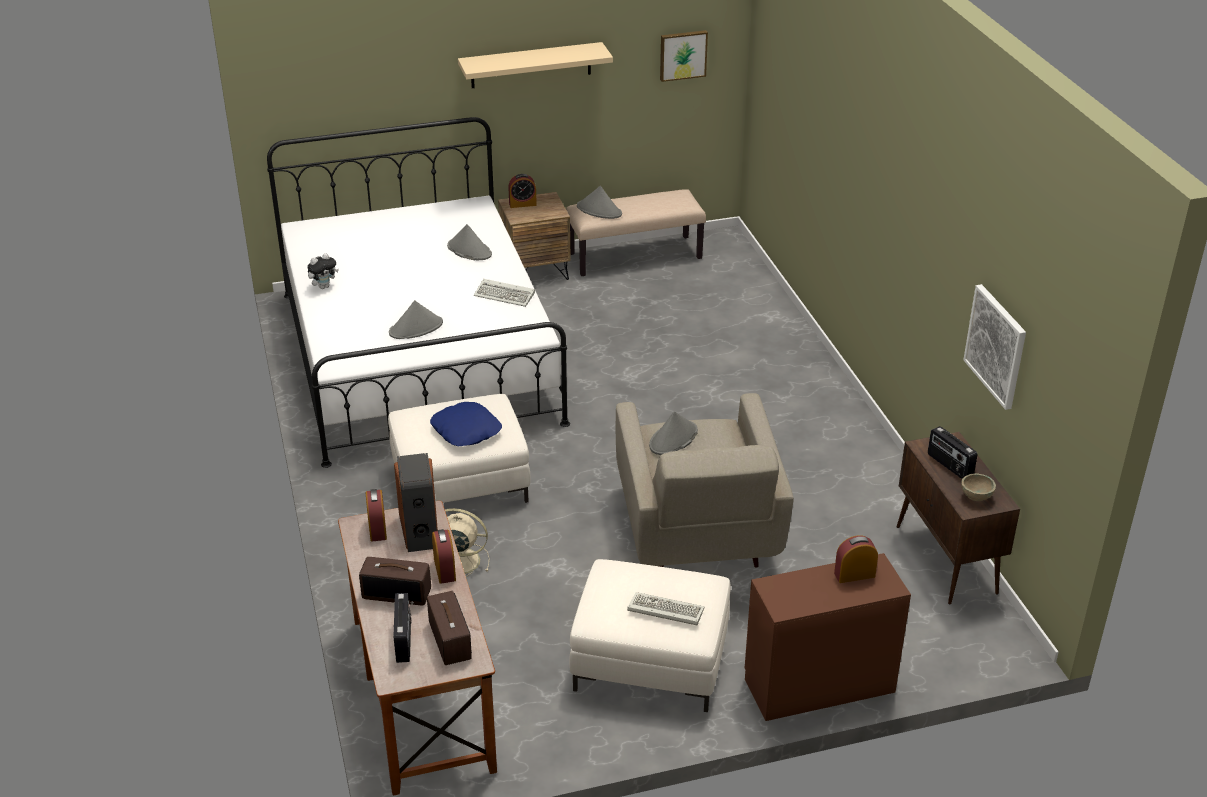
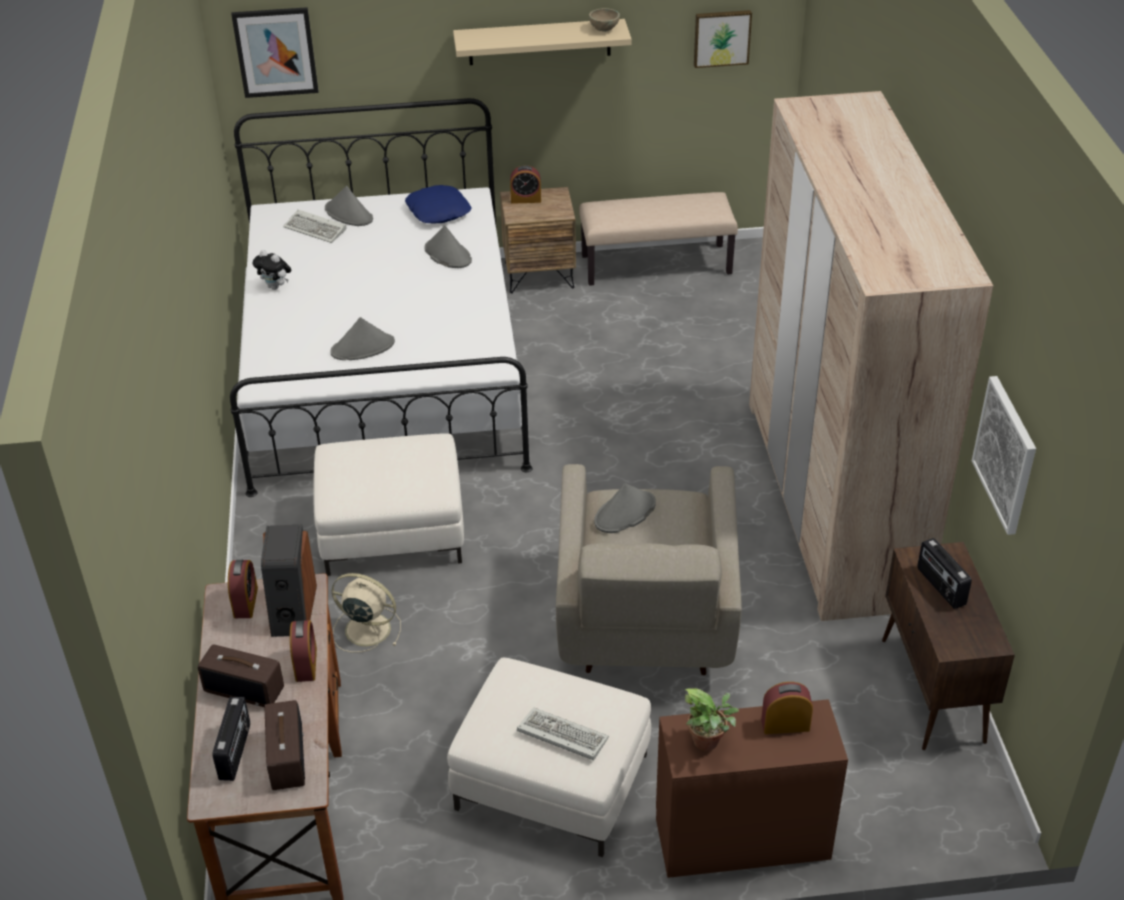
camera: 10 degrees right, 5 degrees up
(304, 84) = (275, 52): none -> picture
(324, 286) = (276, 287): plush toy -> plush toy turned 60 degrees clockwise
(466, 430) = (394, 477): blue pillow -> blue pillow (439, 211)
(506, 295) = (474, 314): keyboard -> keyboard (317, 229)
(599, 210) = (614, 212): grey hat -> grey hat (349, 214)
(797, 593) = (709, 742): none -> potted plant
(829, 426) = (831, 500): none -> beige wardrobe
(976, 497) = (963, 633): beige bowl -> beige bowl (604, 30)

